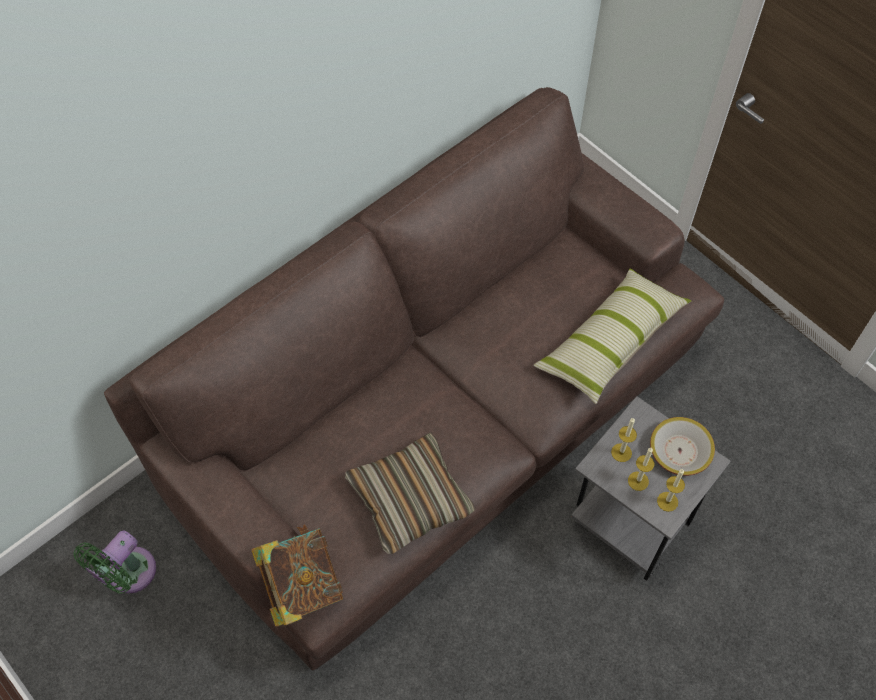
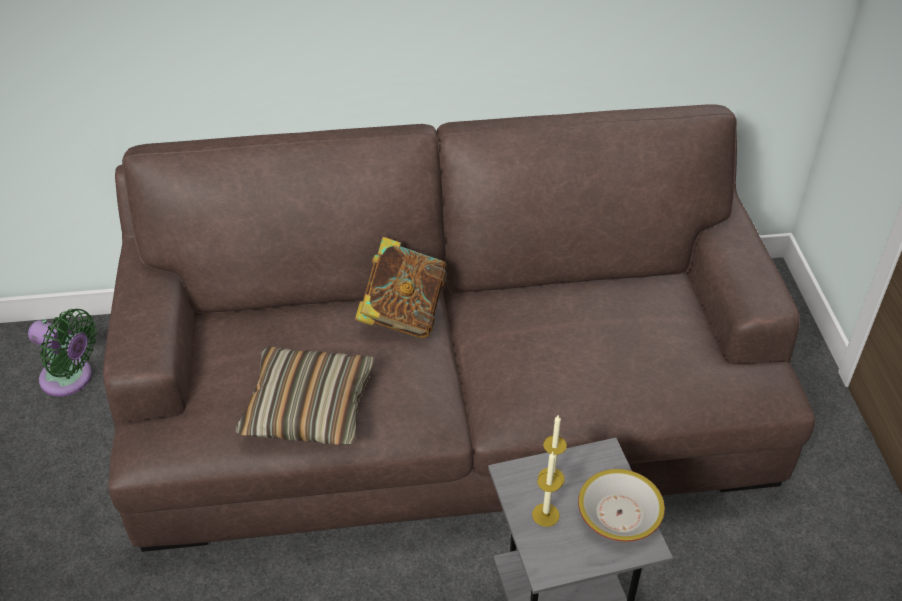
camera: 35 degrees right, 15 degrees down
(128, 574) = (70, 379): green fan -> green fan turned 135 degrees counterclockwise
(301, 585) = (146, 422): book -> book (403, 314)
(610, 342) = (638, 385): pillow -> none
(667, 501) = (561, 553): candle -> none

